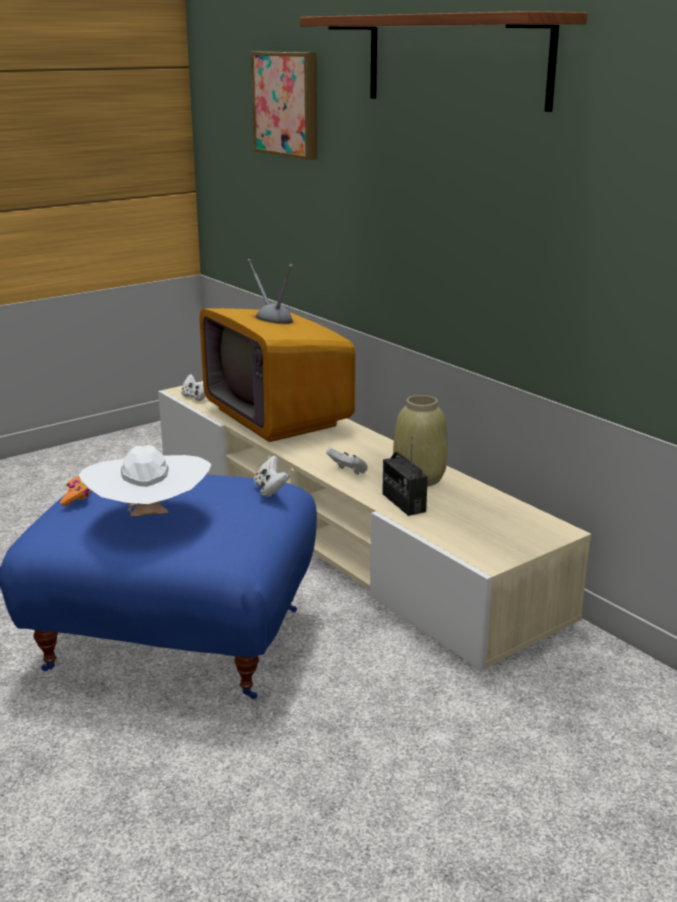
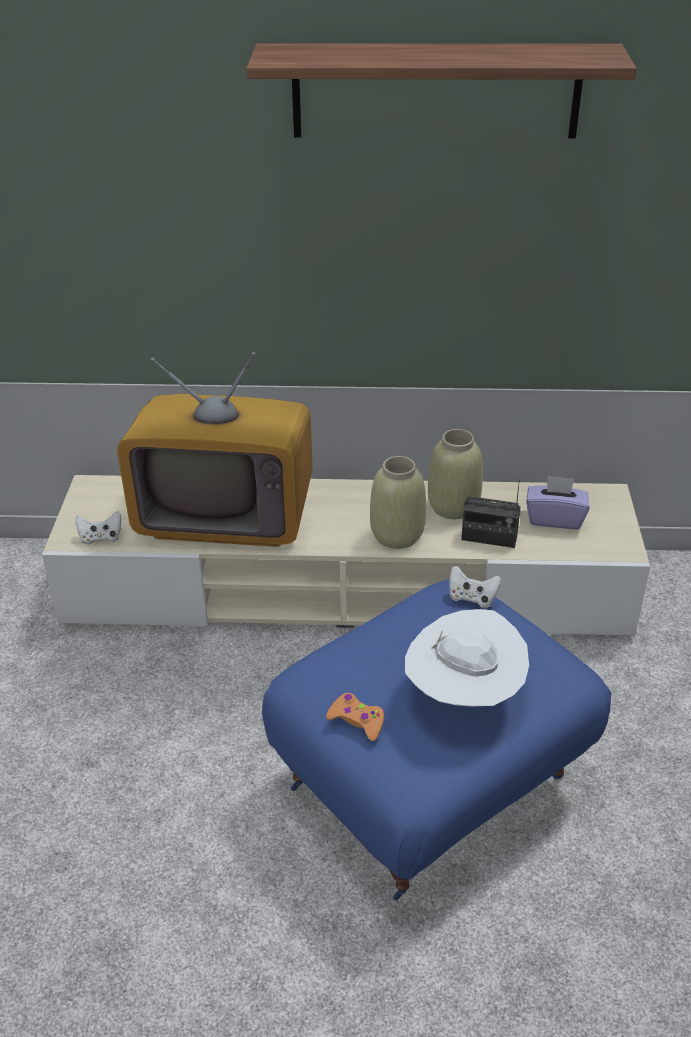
camera: 50 degrees left, 15 degrees up
(288, 104) = (122, 151): picture -> none
(348, 471) = (397, 535): white game controller -> beige vase
(478, 519) = (555, 518): none -> purple tissue box

